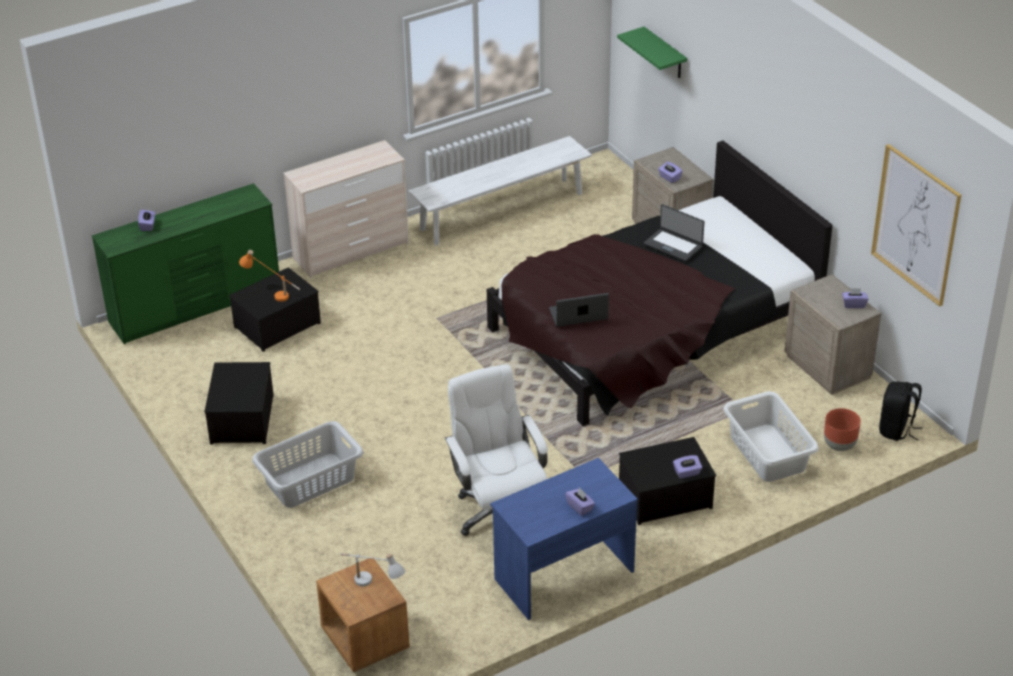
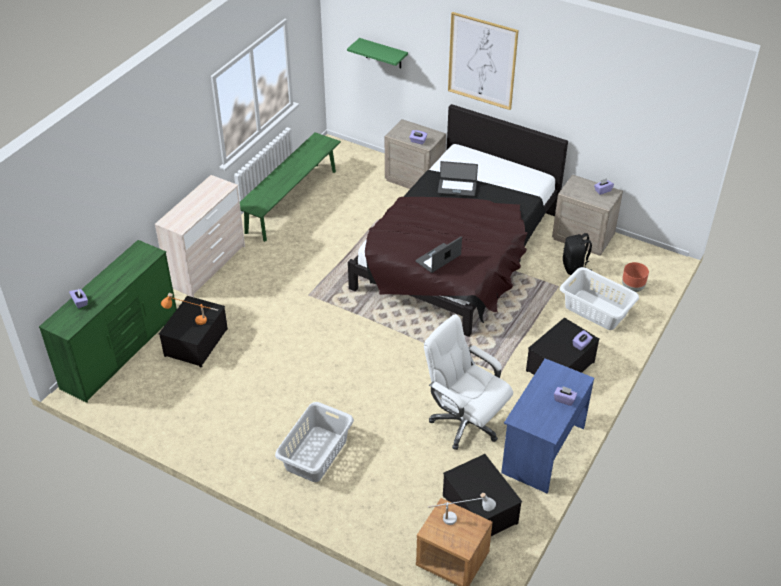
camera: 30 degrees left, 5 degrees up
(241, 419) = (226, 426): storage box -> storage box (479, 509)
(501, 211) = (291, 201): white bench -> green bench
(896, 430) = (655, 265): black backpack -> black backpack (574, 268)
(915, 224) = (651, 123): picture -> picture (482, 61)

